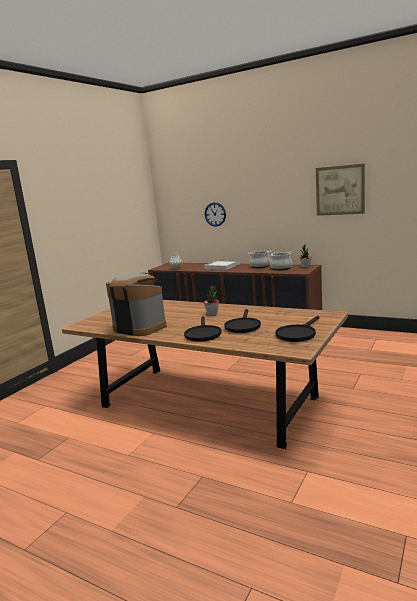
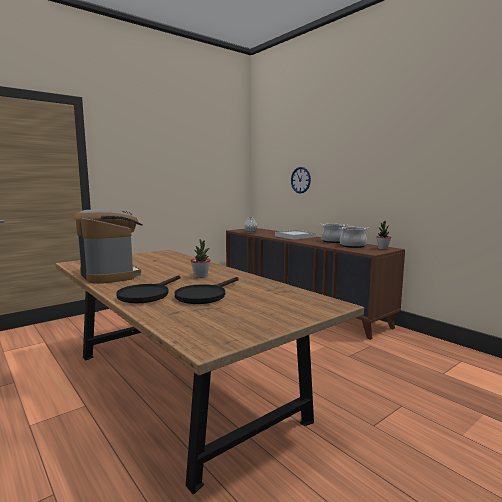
camera: 20 degrees right, 5 degrees down
(298, 334) = (248, 321): black frying pan -> none
(340, 190) = (439, 155): picture -> none

